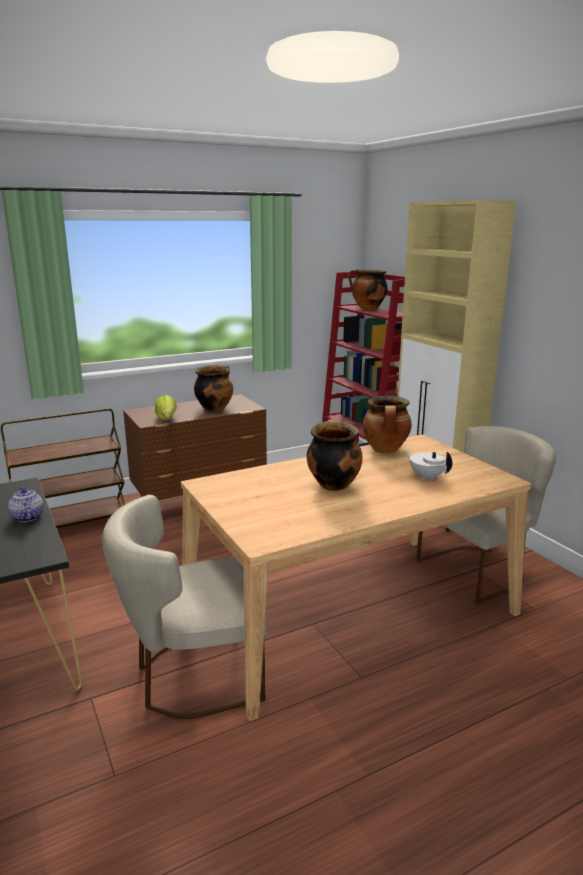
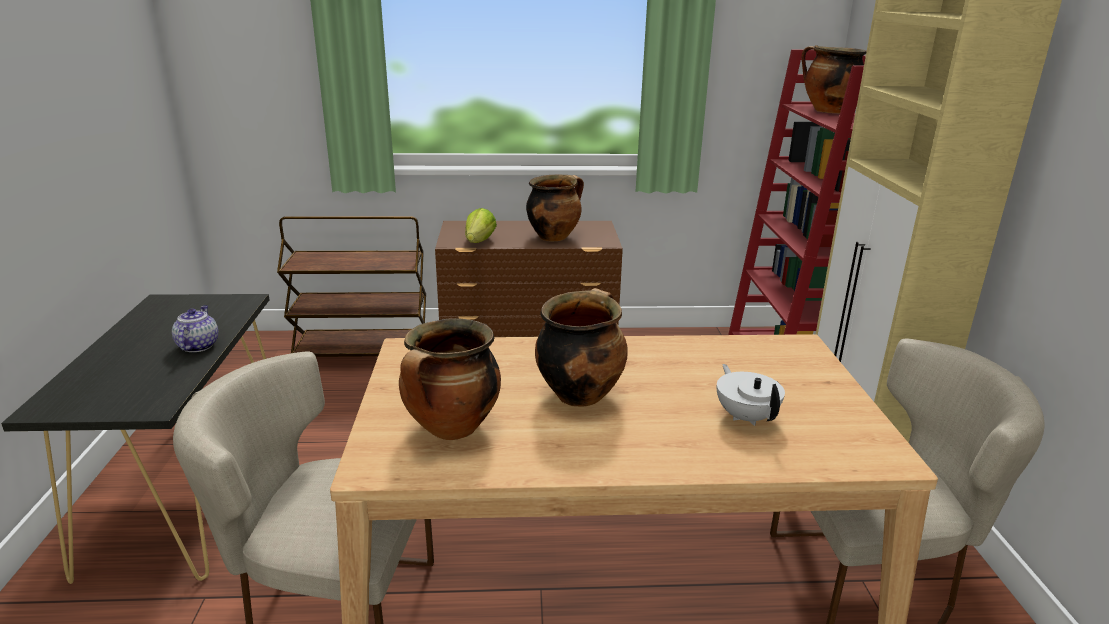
camera: 25 degrees right, 5 degrees up
(386, 450) = (725, 351): cooking pot -> cooking pot (452, 429)

